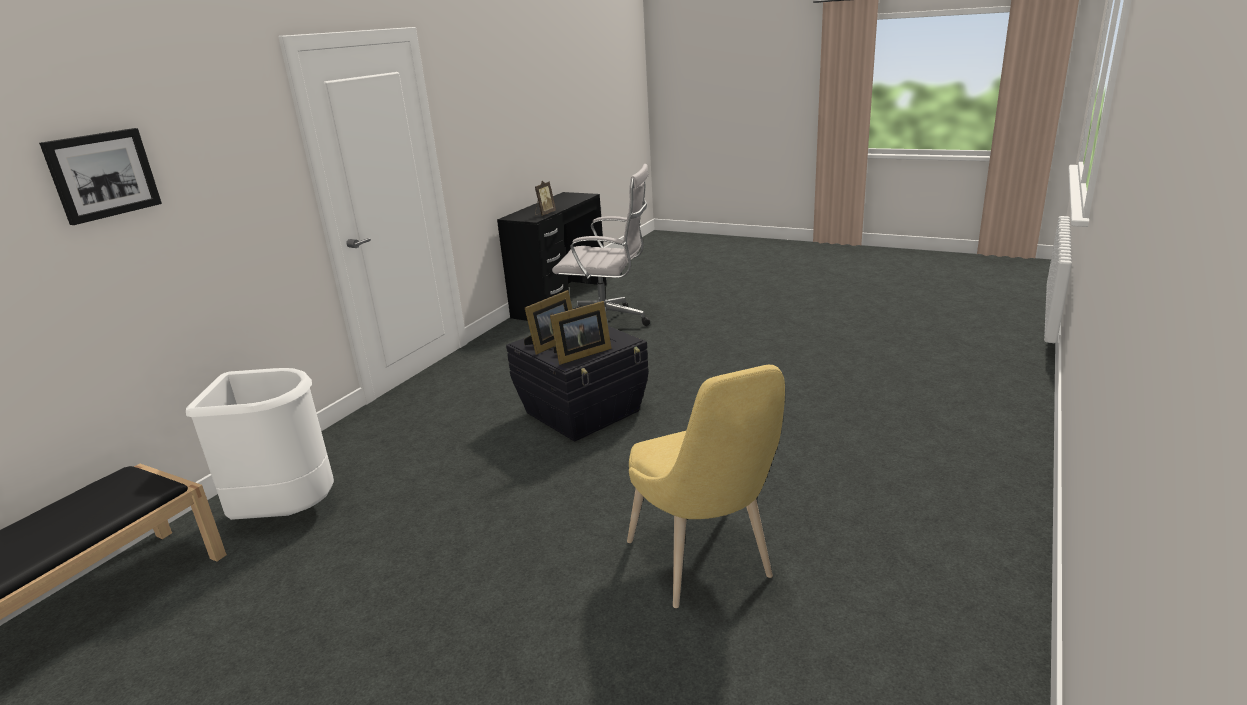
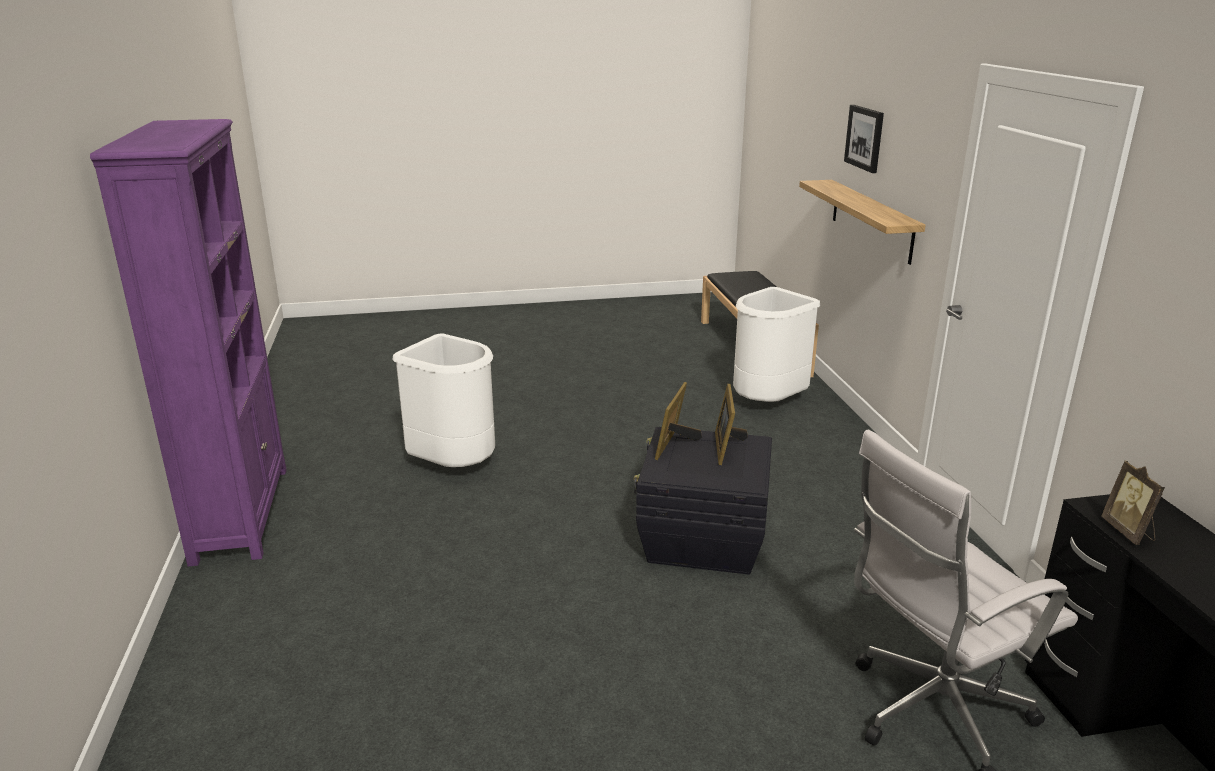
camera: 140 degrees right, 0 degrees up
(178, 260) = (871, 220): none -> shelf
(704, 565) = (454, 466): yellow chair -> white trash can
(994, 593) = (241, 513): none -> purple bookcase

